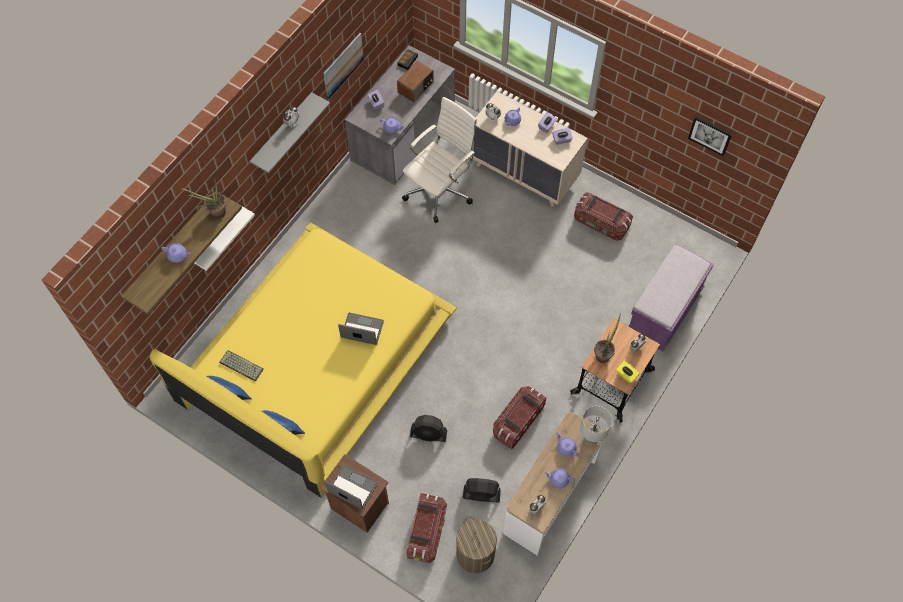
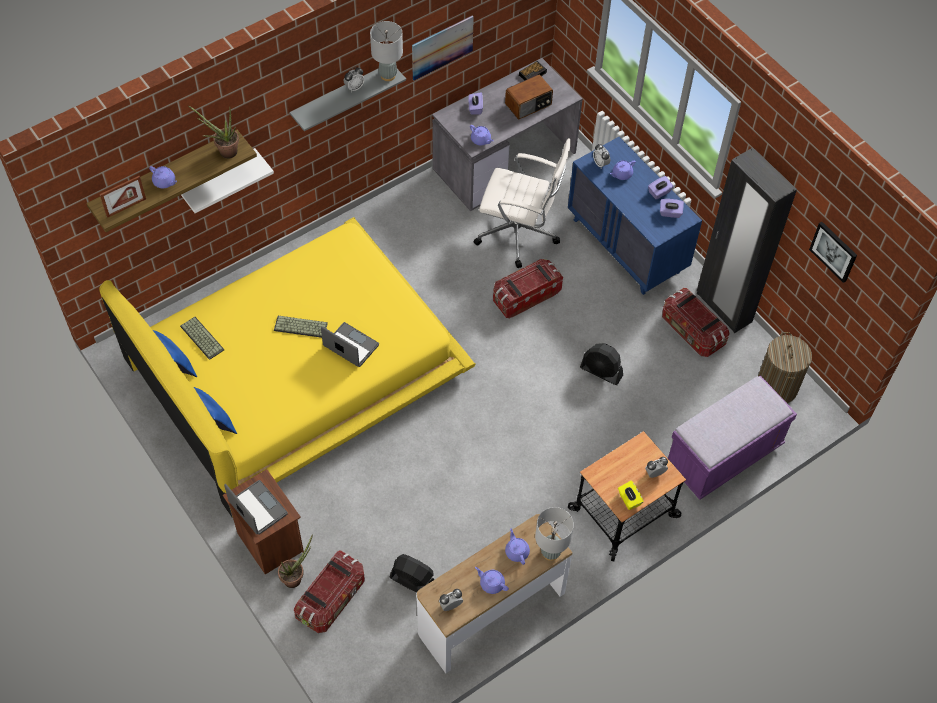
camera: 20 degrees right, 5 degrees down
(156, 288) = (126, 207): none -> picture frame
(314, 104) = (388, 75): none -> grey table lamp
(315, 329) = (300, 327): none -> keyboard
(428, 434) = (383, 493): black fan -> black fan (601, 372)
(440, 190) = (519, 234): white office chair -> white office chair turned 45 degrees clockwise
(475, 554) = (375, 645): laundry basket -> laundry basket (776, 387)
(518, 421) = (492, 516): storage box -> storage box (526, 296)
(525, 173) = (626, 246): beige dresser -> blue dresser
(604, 353) = (613, 466): potted plant -> potted plant (296, 577)
(616, 197) = (723, 308): none -> black wardrobe

